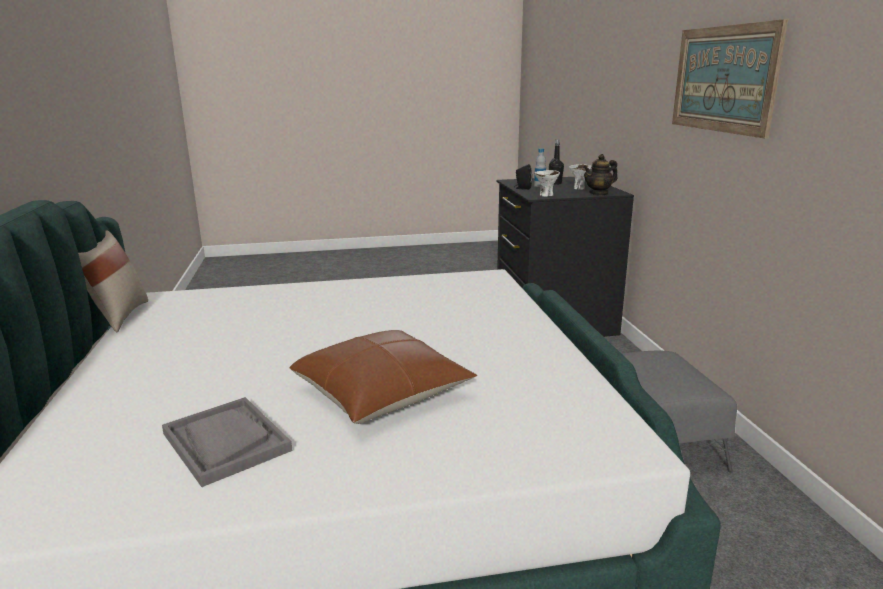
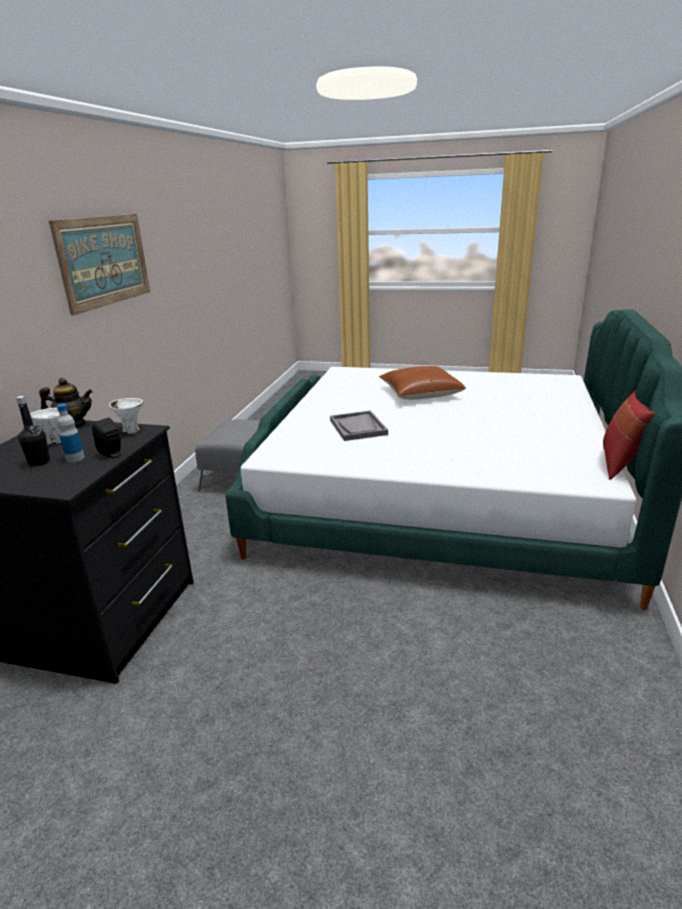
camera: 155 degrees left, 5 degrees up
(117, 316) = (621, 464): beige pillow -> red pillow
(226, 442) = (493, 387): grey tray -> grey tray (358, 427)

